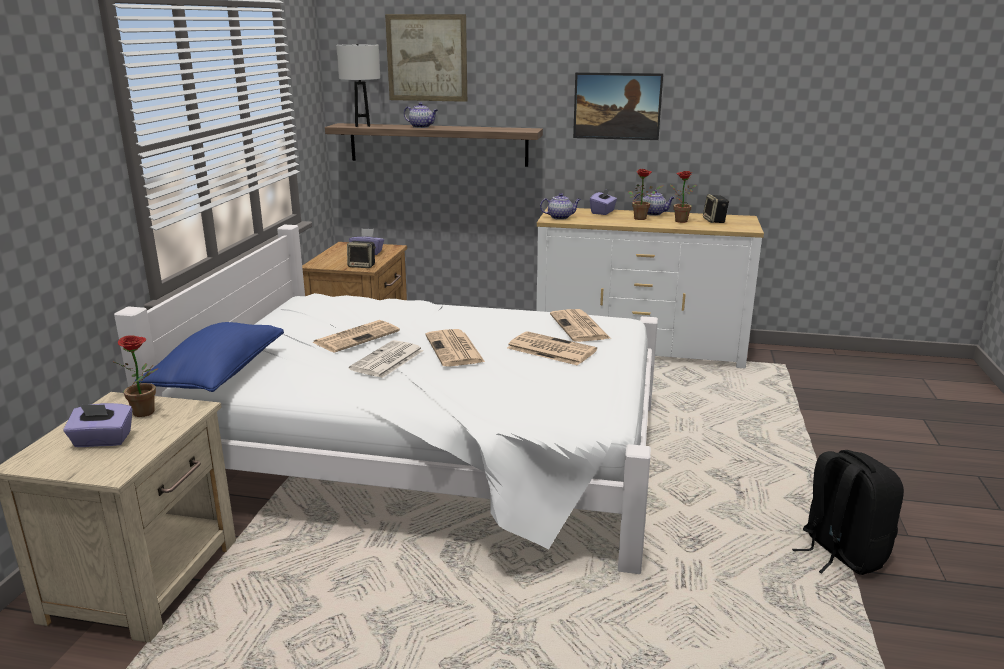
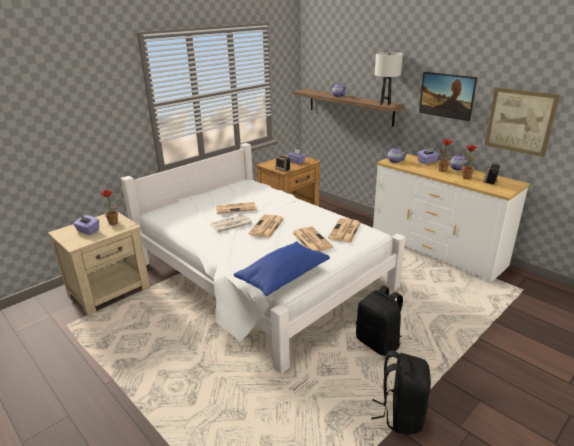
camera: 35 degrees right, 5 degrees up
(218, 375) = (165, 212): blue pillow -> blue pillow (283, 277)
(362, 125) = (312, 92): white table lamp -> white table lamp (385, 104)
(427, 58) = (348, 56): picture -> picture (520, 121)
(711, 481) = (378, 343): none -> black backpack

